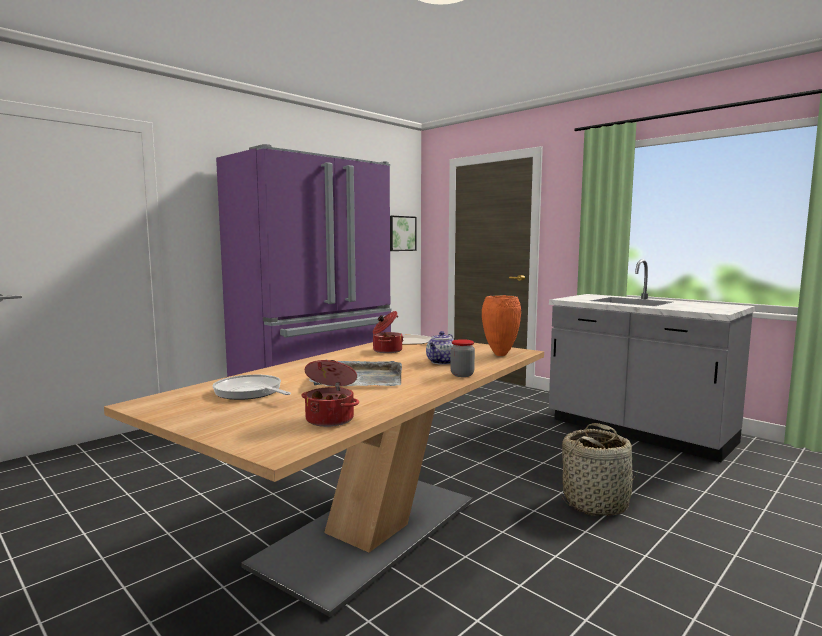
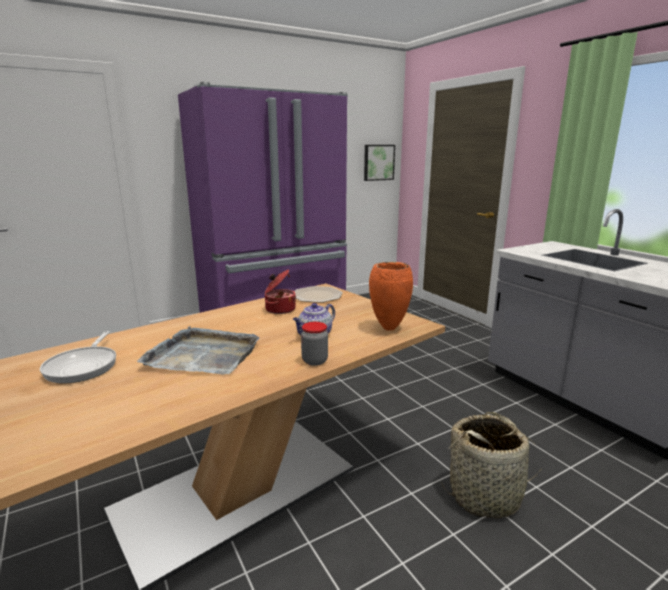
camera: 15 degrees right, 10 degrees up
(250, 392) = (83, 366): frying pan -> frying pan turned 150 degrees counterclockwise
(331, 419) = (102, 427): cooking pot -> none

